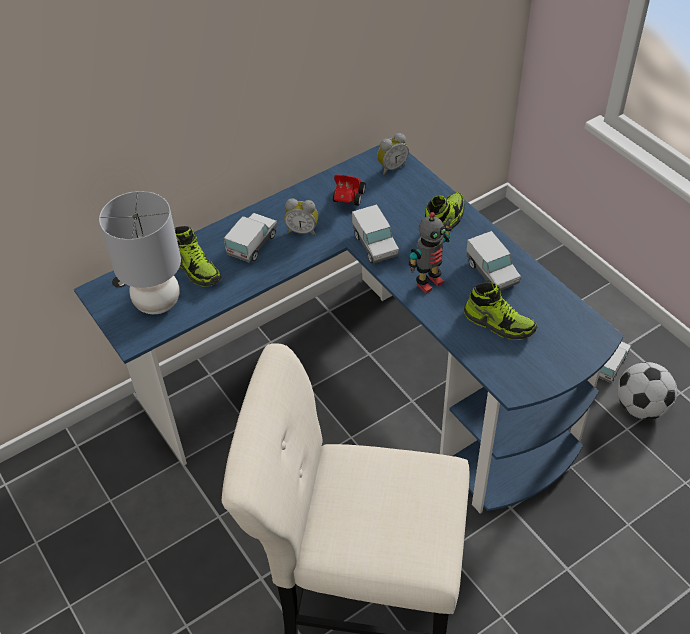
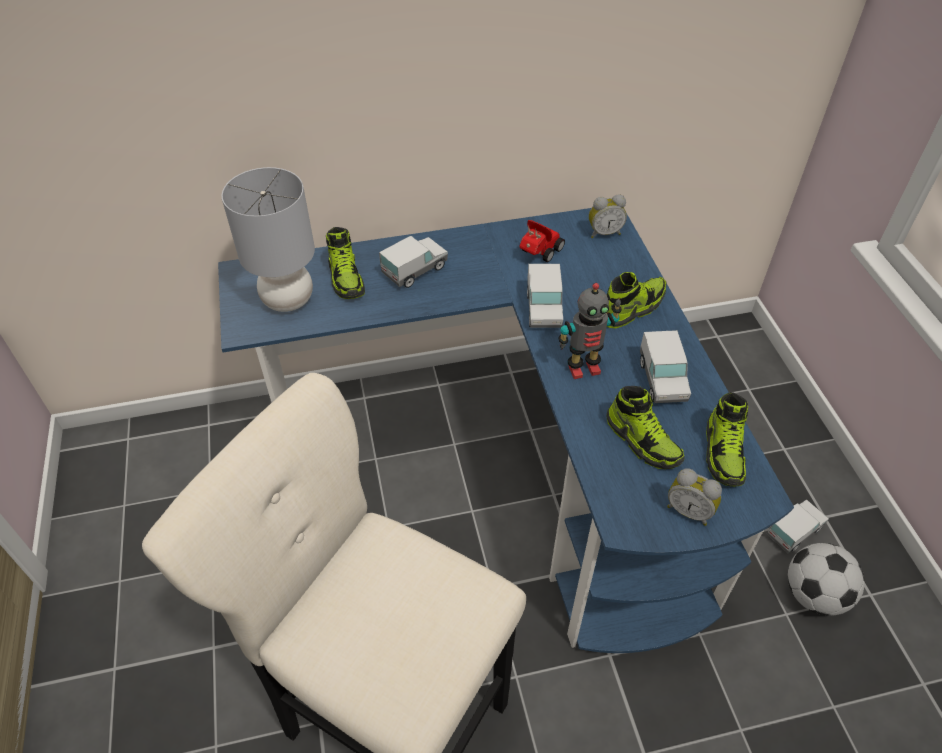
camera: 20 degrees right, 0 degrees up
(302, 230) = (474, 271): alarm clock -> alarm clock (689, 510)
(560, 312) = (724, 452): none -> shoe

